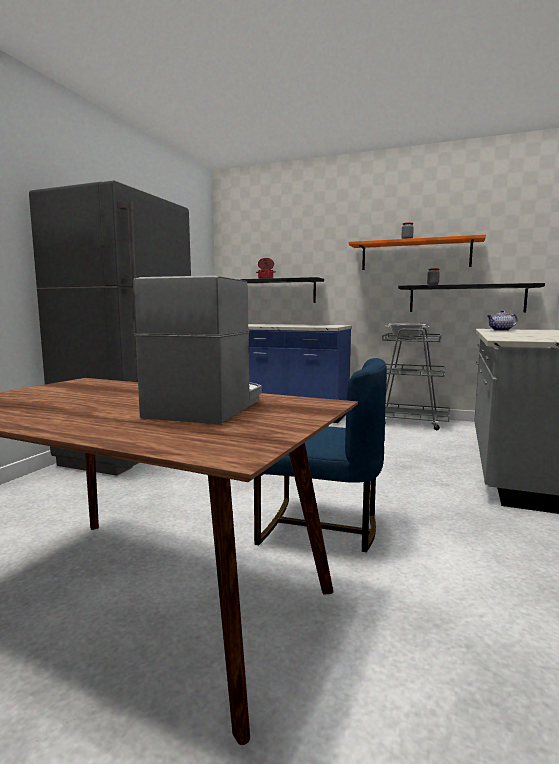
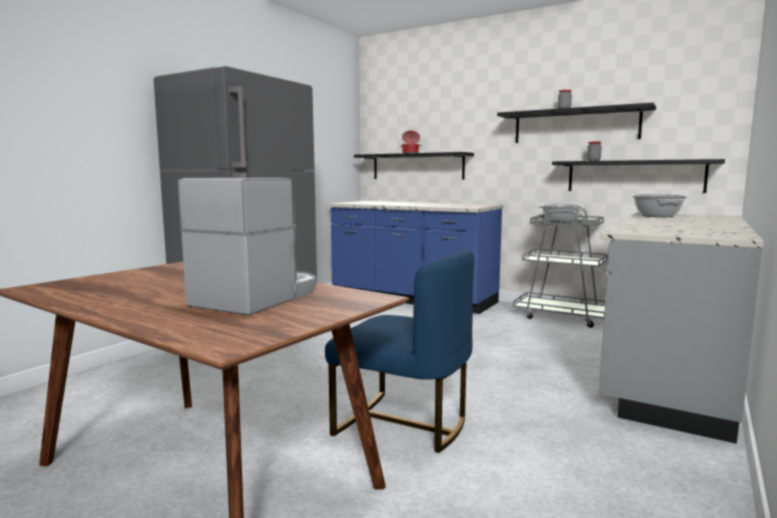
camera: 10 degrees right, 0 degrees up
(415, 255) = (575, 126): orange shelf -> black shelf
(501, 330) = (657, 216): teapot -> cooking pot

